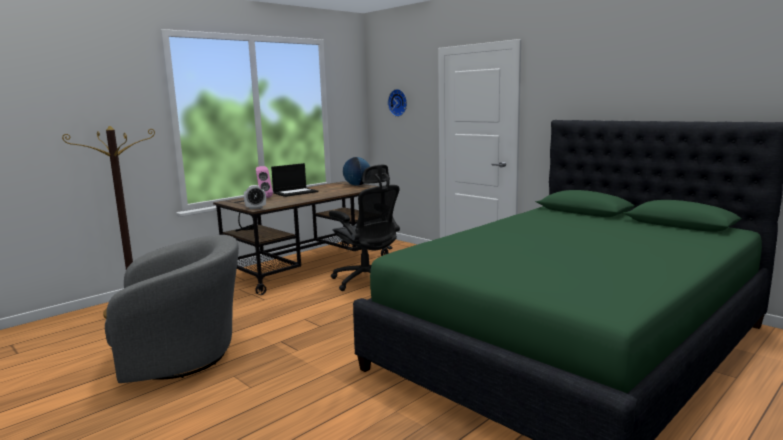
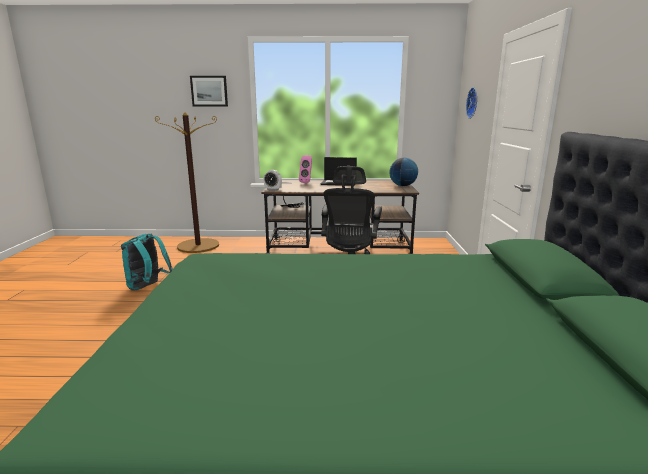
camera: 45 degrees right, 5 degrees up
(112, 96) = (209, 91): none -> picture
(182, 357) = (148, 287): grey armchair -> turquoise backpack

